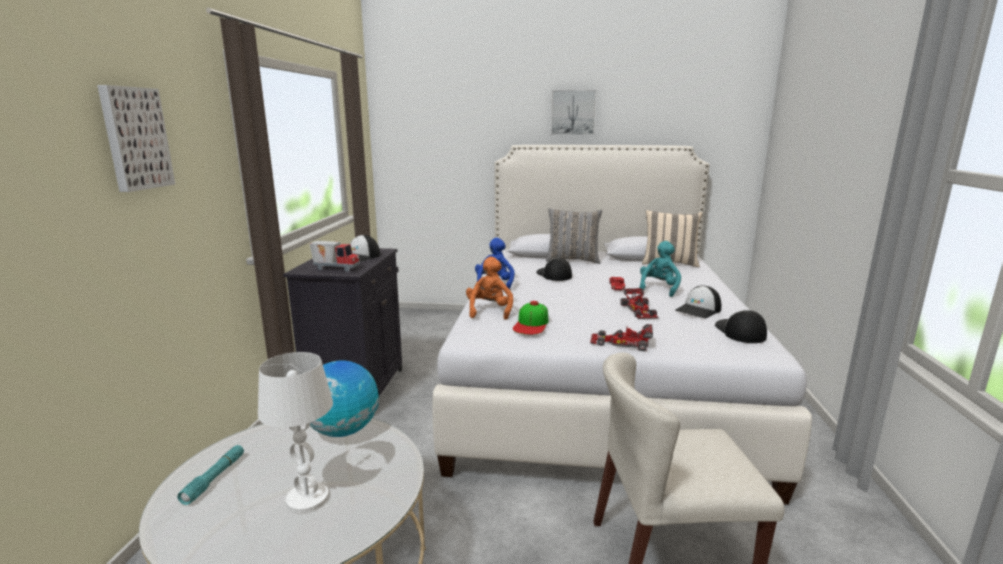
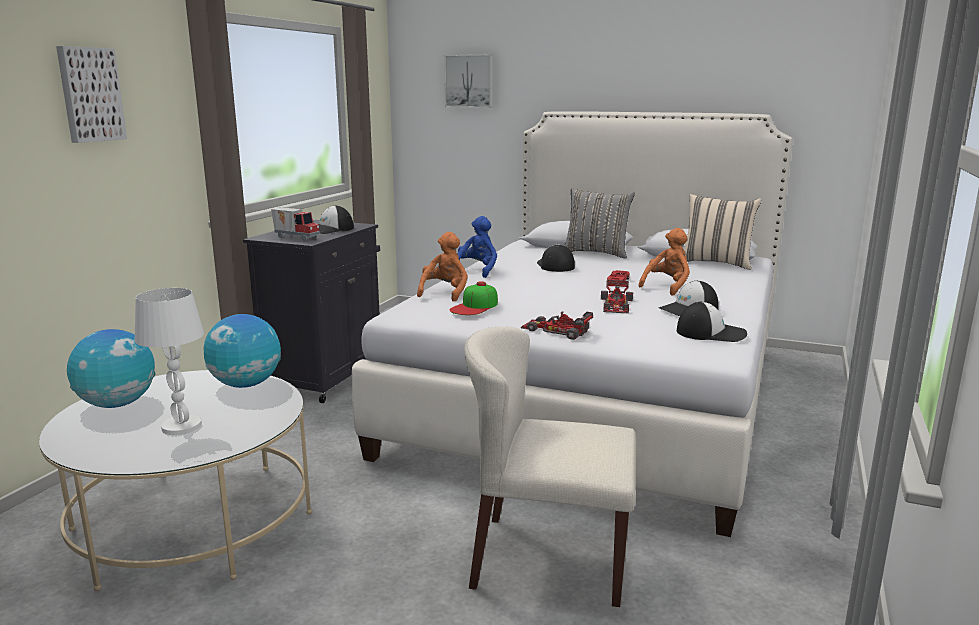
camera: 15 degrees right, 0 degrees up
(214, 479) = (117, 404): turquoise flashlight -> globe
(573, 112) = (621, 72): picture -> picture (469, 81)
(659, 288) = (667, 287): turquoise plush toy -> orange plush toy
(739, 332) = (711, 333): cap -> cap turned 90 degrees clockwise

